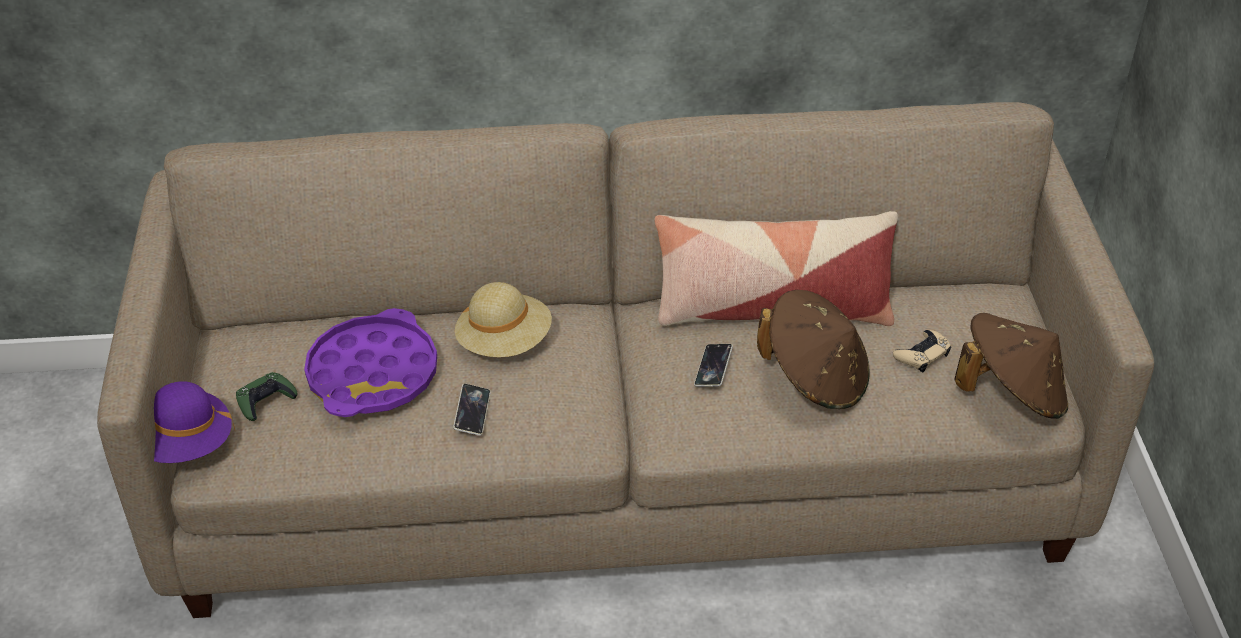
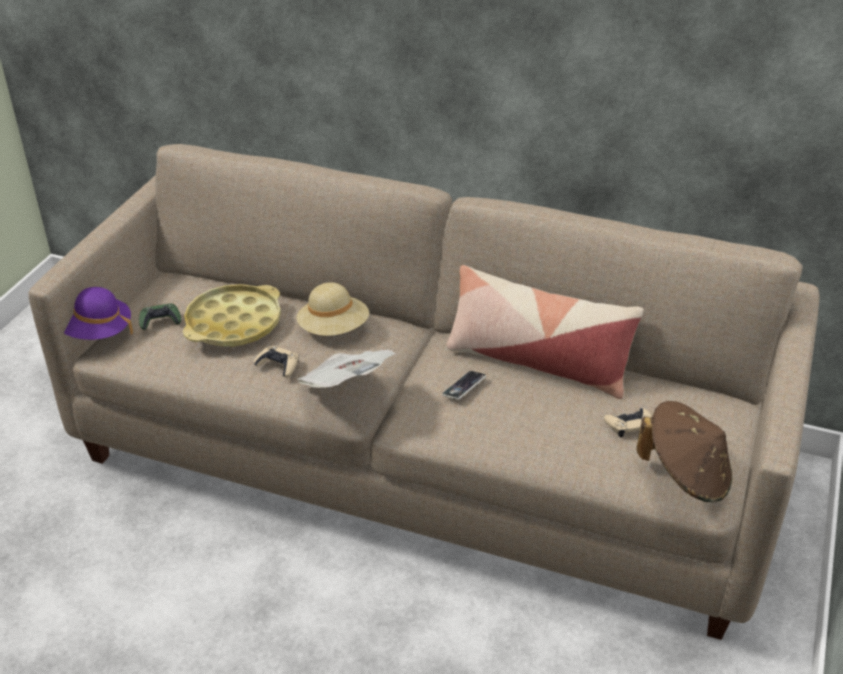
camera: 25 degrees right, 5 degrees down
(373, 374) = (234, 323): purple tray -> yellow tray
(472, 412) = (278, 365): phone -> beige game controller
(577, 413) = (346, 387): none -> newspaper
(815, 377) = (535, 416): brown hat -> none

